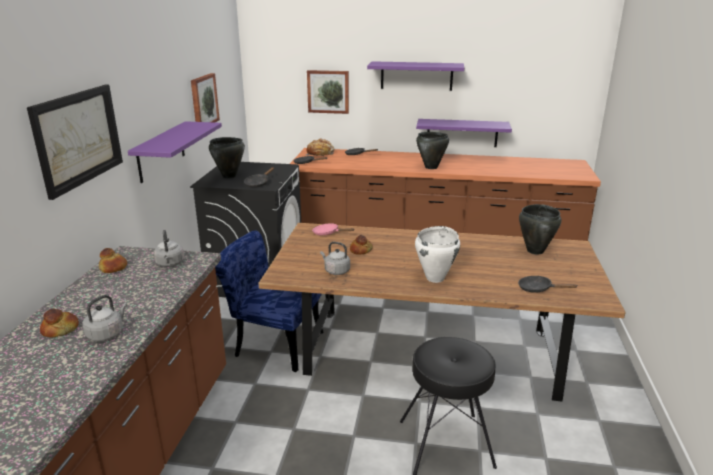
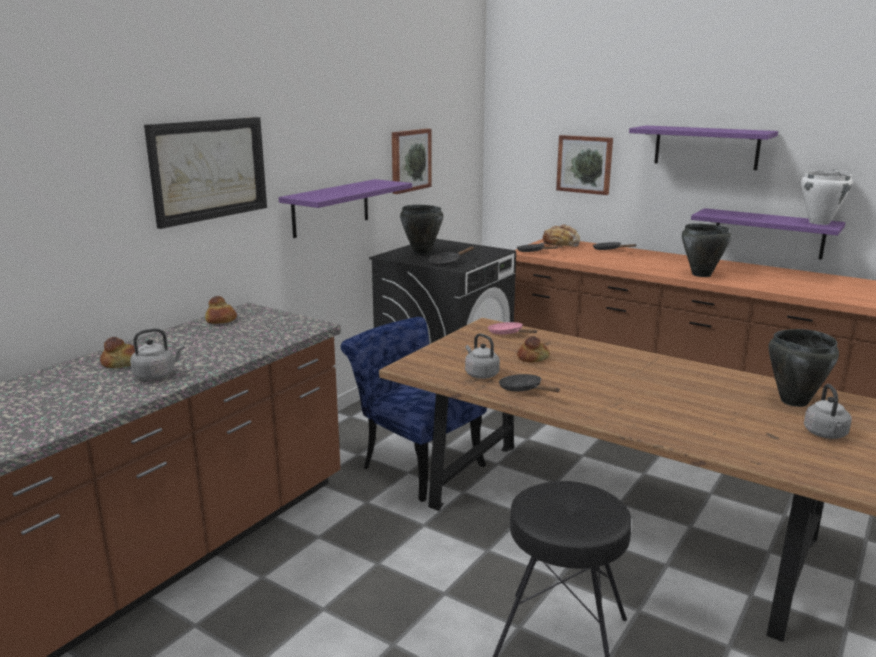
camera: 25 degrees right, 5 degrees down
(170, 264) = (278, 326): grey kettle -> grey kettle (825, 434)
(435, 278) = (606, 406): white cooking pot -> white cooking pot (819, 223)
(538, 289) = (753, 448): black frying pan -> black frying pan (523, 390)

